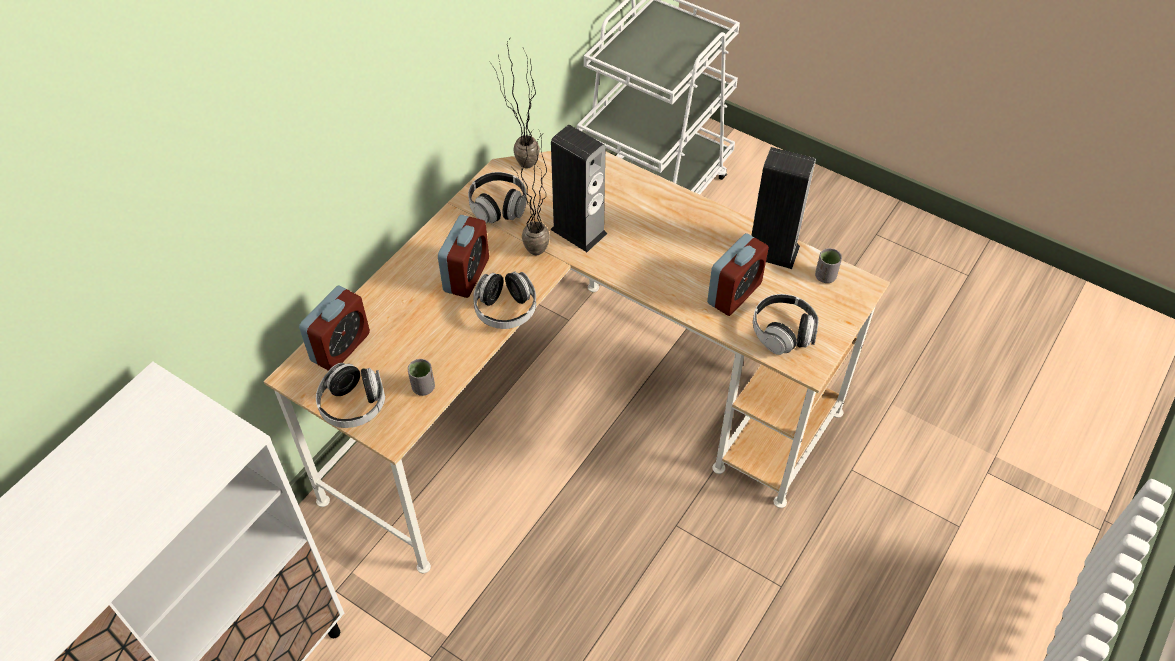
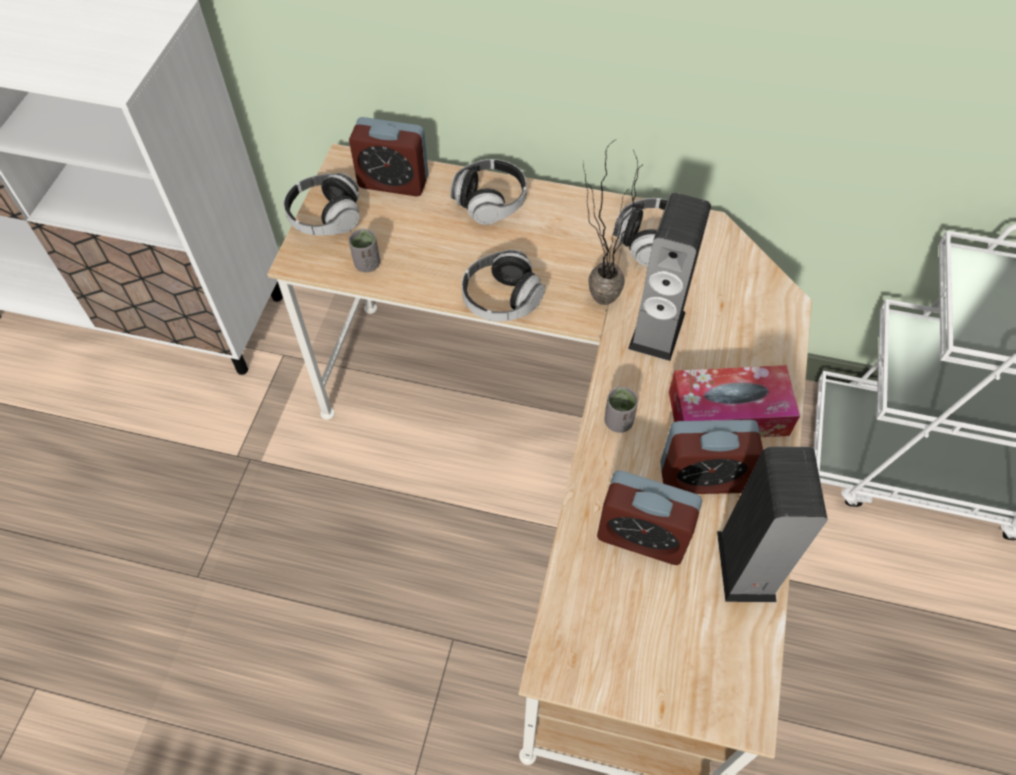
camera: 70 degrees right, 5 degrees up
(466, 275) = (535, 248): alarm clock -> alarm clock (702, 477)
(519, 164) = (731, 238): potted plant -> none
(662, 219) = (728, 413): none -> tissue box
(783, 332) = (601, 618): headphones -> headphones (490, 202)
(825, 276) = (734, 653): grey cup -> grey cup (618, 421)

